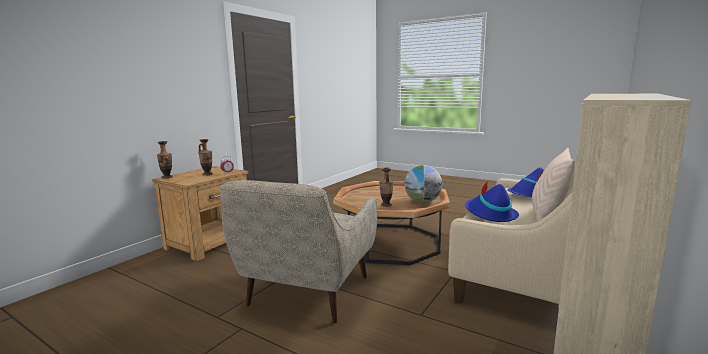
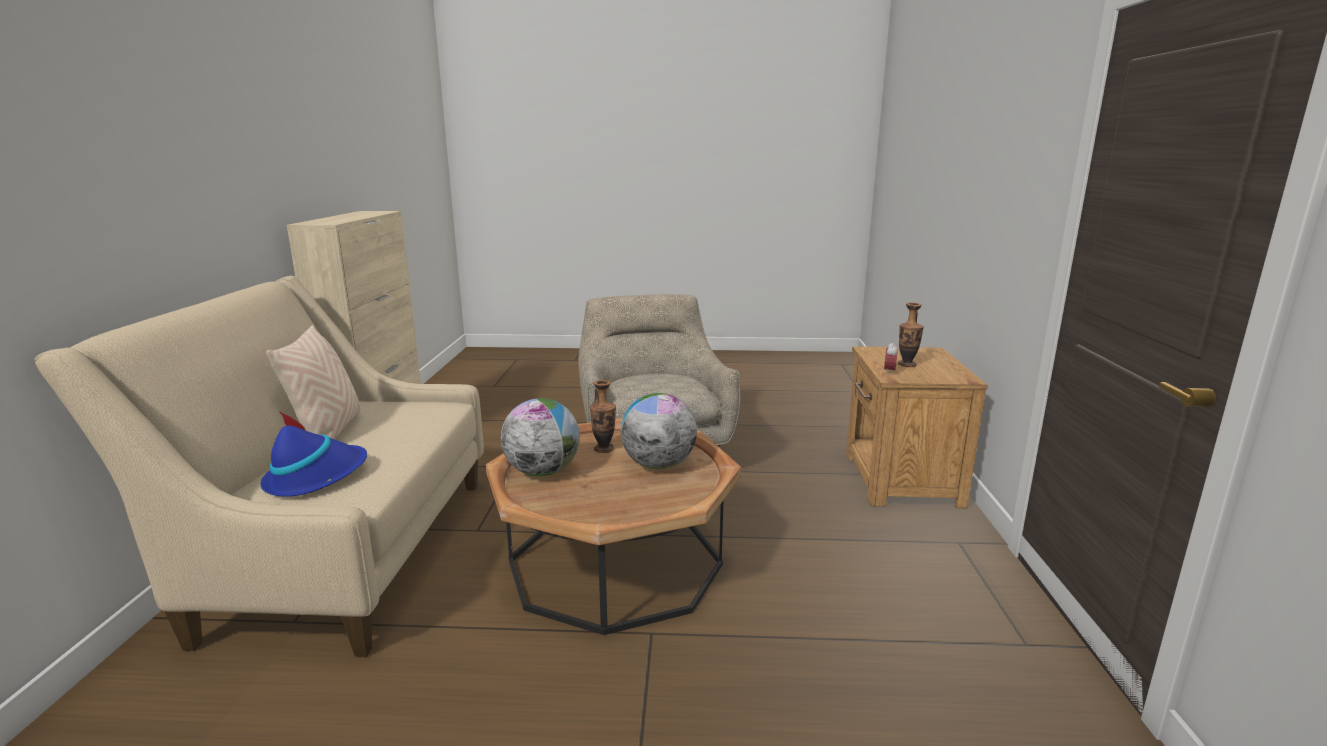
camera: 150 degrees right, 5 degrees up
(167, 177) = (934, 351): vase -> none
(369, 196) = (658, 465): none -> globe
(490, 214) = (420, 419): blue hat -> none

